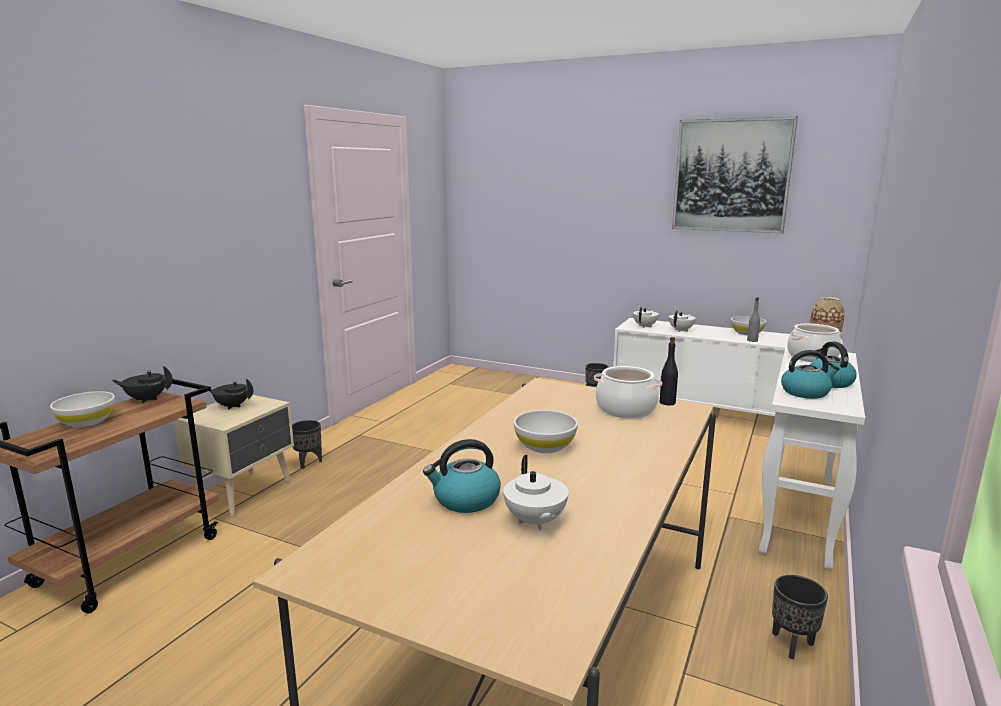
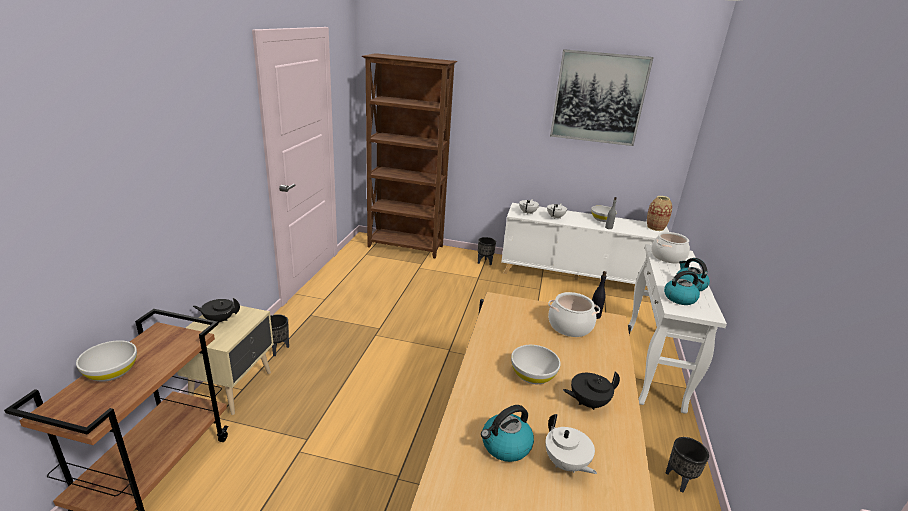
camera: 15 degrees left, 10 degrees up
(146, 399) = (155, 336): black teapot -> black teapot (587, 402)
(500, 378) = (406, 247): none -> brown bookcase

